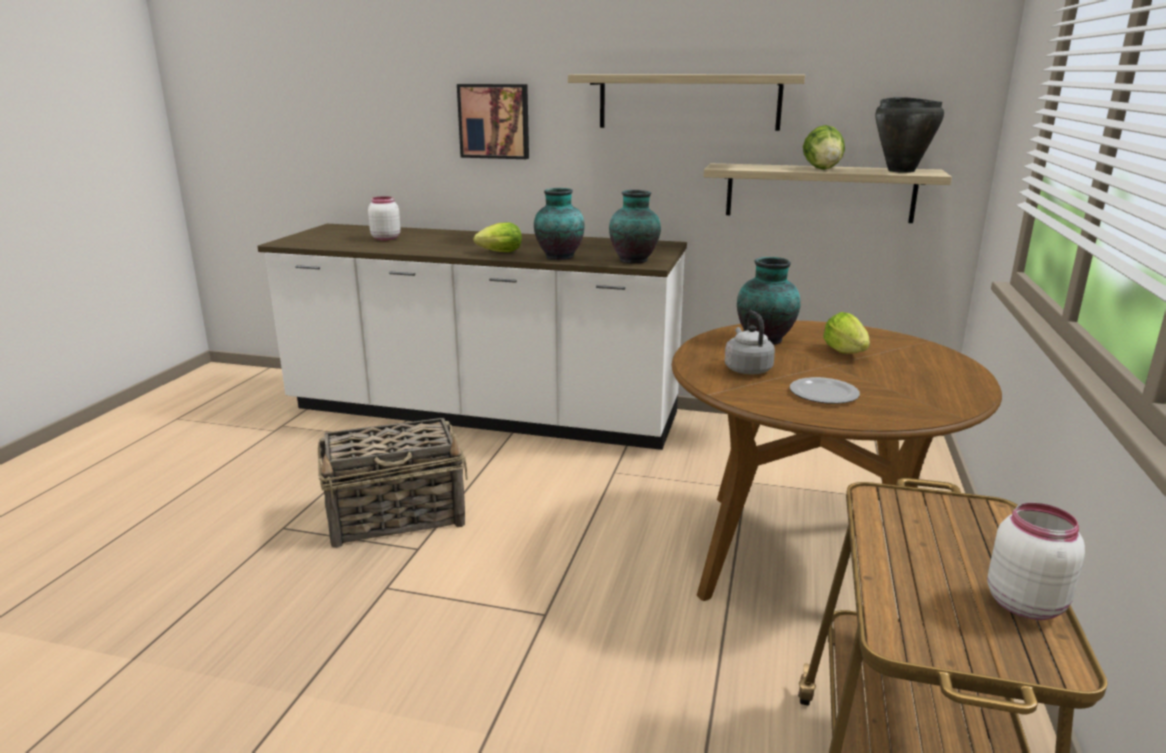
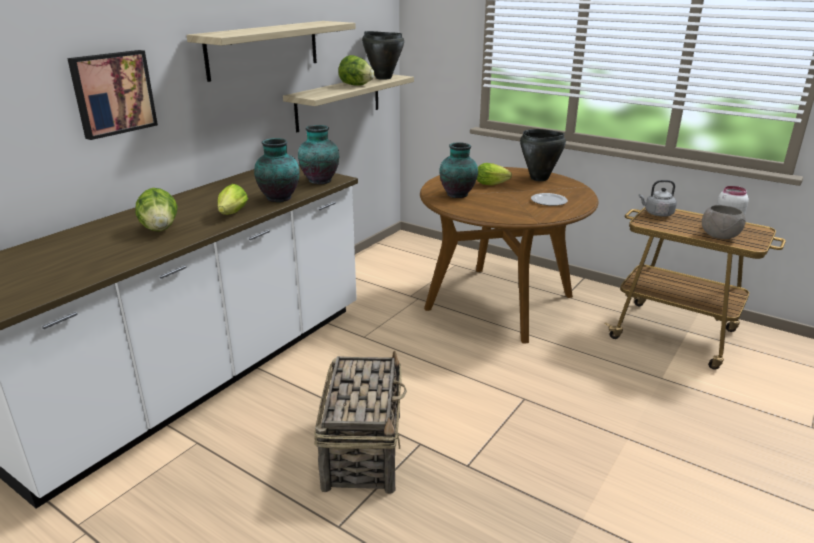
camera: 70 degrees left, 5 degrees up
(385, 238) = (81, 253): white jar -> none
(447, 243) = (160, 229): none -> lettuce
(747, 369) = (504, 208): grey kettle -> grey kettle (657, 213)
(907, 589) = (720, 236): none -> grey bowl
(939, 379) = (539, 178): none -> black cooking pot

